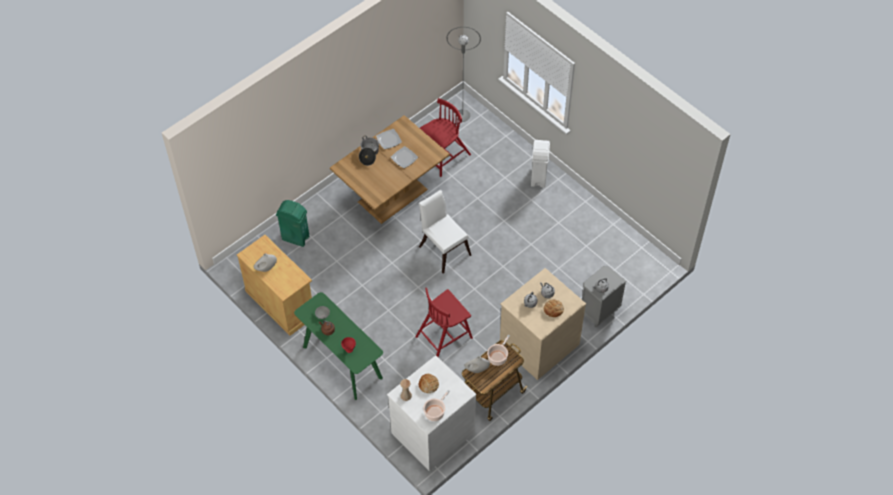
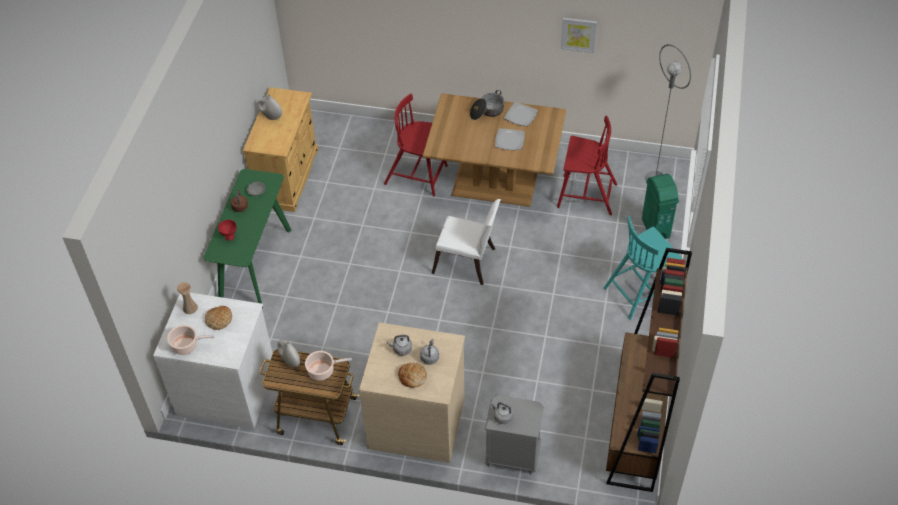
camera: 55 degrees right, 5 degrees down
(295, 238) = (373, 143): green trash can -> green trash can (655, 228)
(390, 63) = (578, 34): none -> picture
(443, 248) = (468, 263): white chair -> white chair turned 90 degrees clockwise
(444, 336) = (356, 329): red chair -> red chair (417, 175)
(538, 178) = (641, 291): white trash can -> turquoise chair
(626, 241) = (636, 426): none -> brown bookcase

